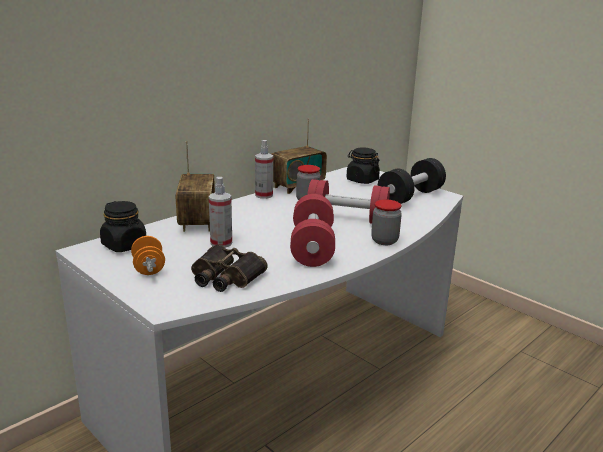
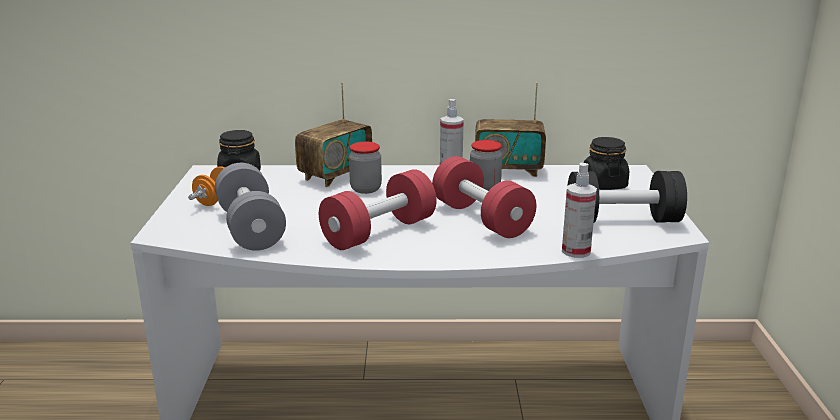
camera: 45 degrees right, 0 degrees up
(221, 243) = (311, 200): spray bottle -> spray bottle (576, 251)
(225, 277) = (250, 228): binoculars -> grey dumbbell
(384, 241) = (467, 254): jar -> jar (366, 189)

